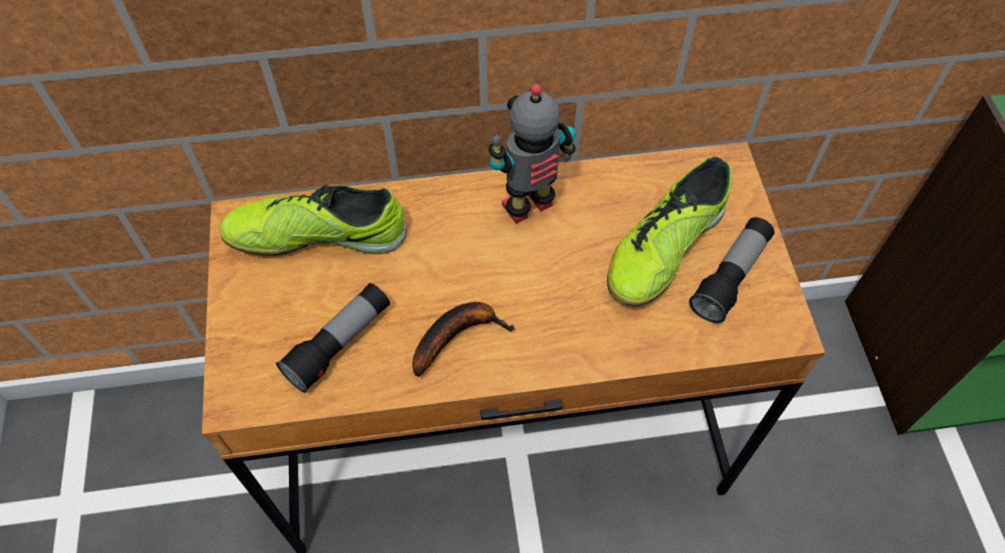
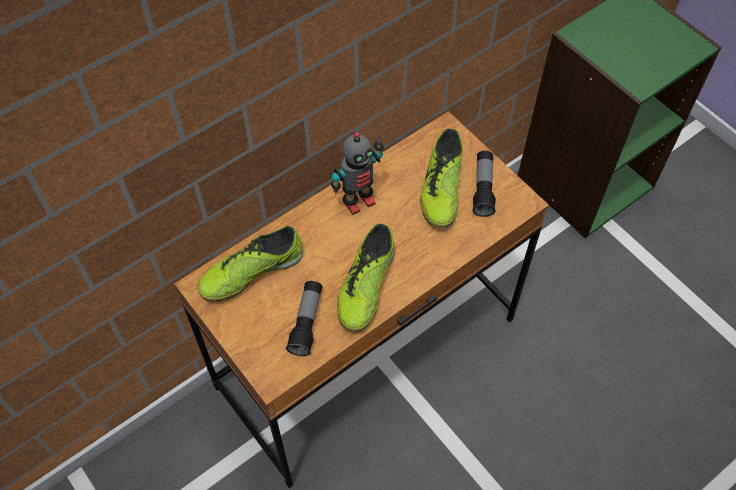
camera: 30 degrees left, 0 degrees up
(457, 335) = (365, 286): banana -> shoe
(529, 208) = (358, 201): toy robot -> toy robot turned 150 degrees counterclockwise

